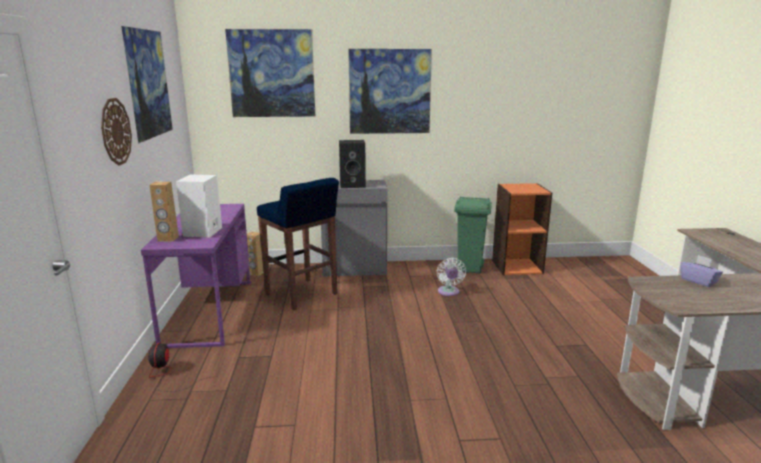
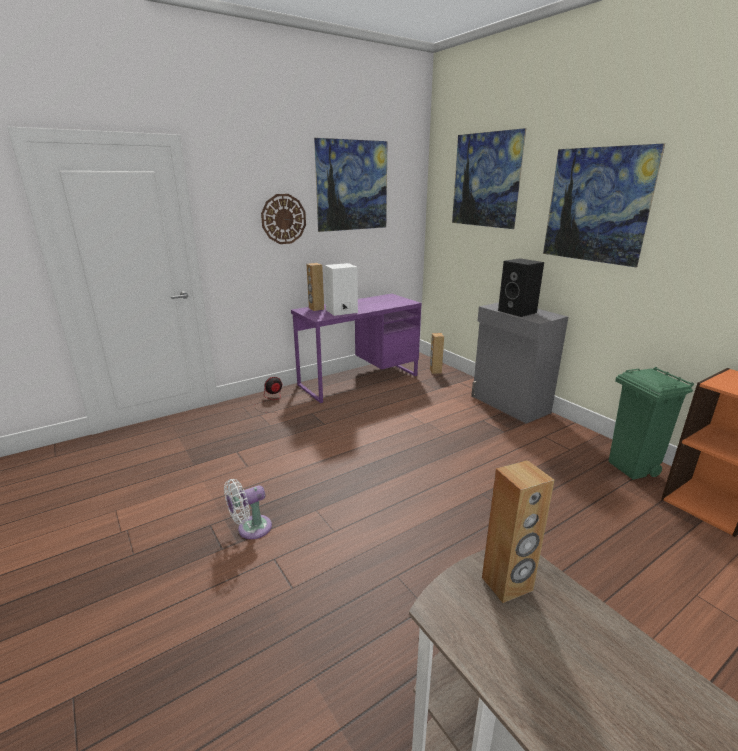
camera: 60 degrees right, 5 degrees up
(302, 295) = (427, 400): blue stool -> none
(448, 292) = (545, 471): white fan -> white fan (251, 529)
(661, 288) = (507, 584): none -> brown speaker
(698, 281) = (611, 641): purple tissue box -> none

